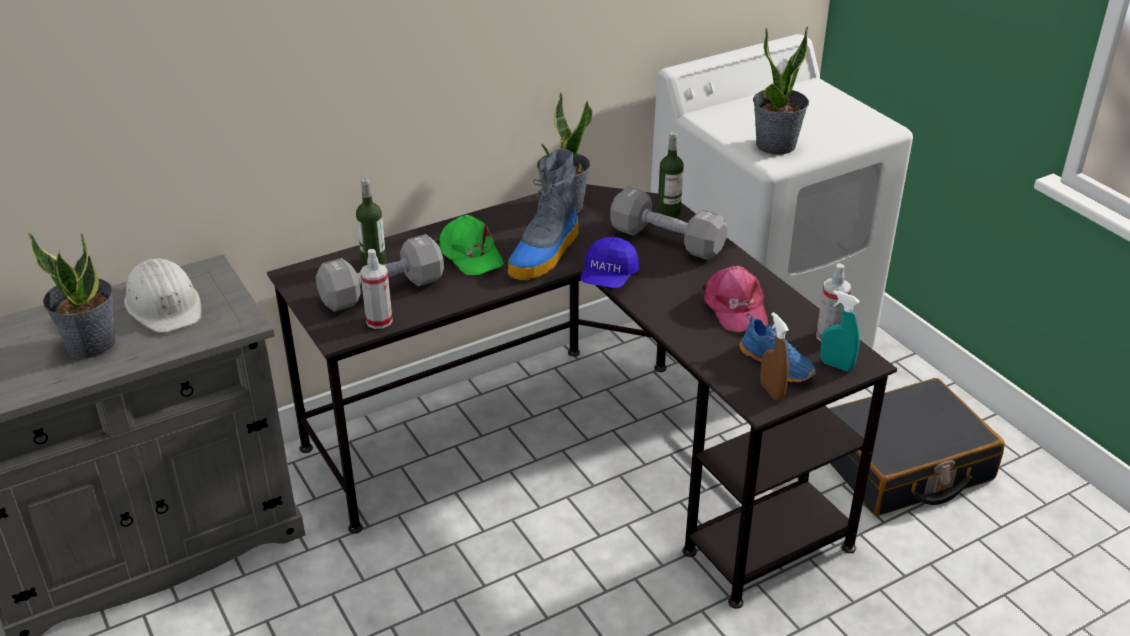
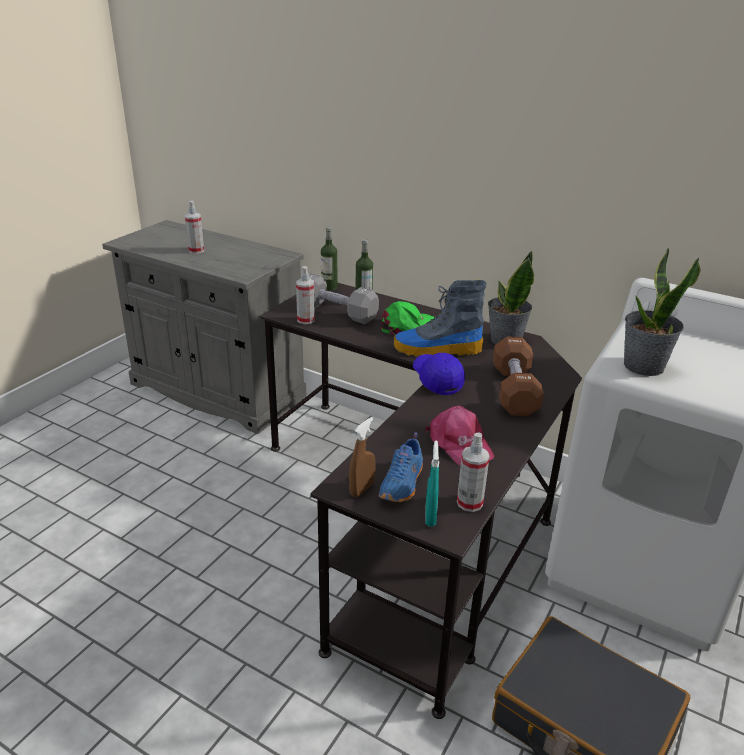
camera: 60 degrees right, 5 degrees down
(91, 343) = (196, 250): potted plant -> spray bottle
(165, 305) = (242, 255): white hard hat -> none
(470, 254) = (406, 326): green cap -> green cap turned 150 degrees counterclockwise
(608, 278) = (437, 380): blue cap -> blue cap turned 75 degrees clockwise
(666, 241) = (514, 390): grey dumbbell -> brown dumbbell
(668, 213) = (554, 382): bottle -> bottle (329, 287)
(735, 307) = (459, 443): pink cap -> pink cap turned 75 degrees counterclockwise

